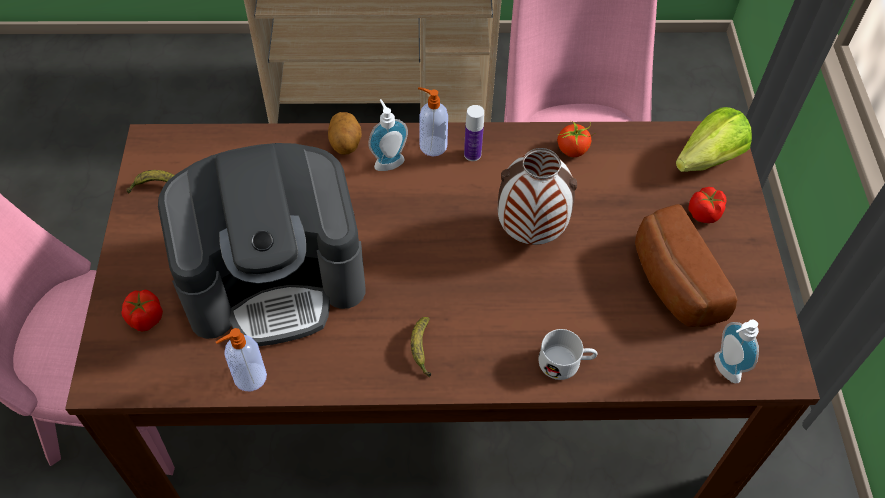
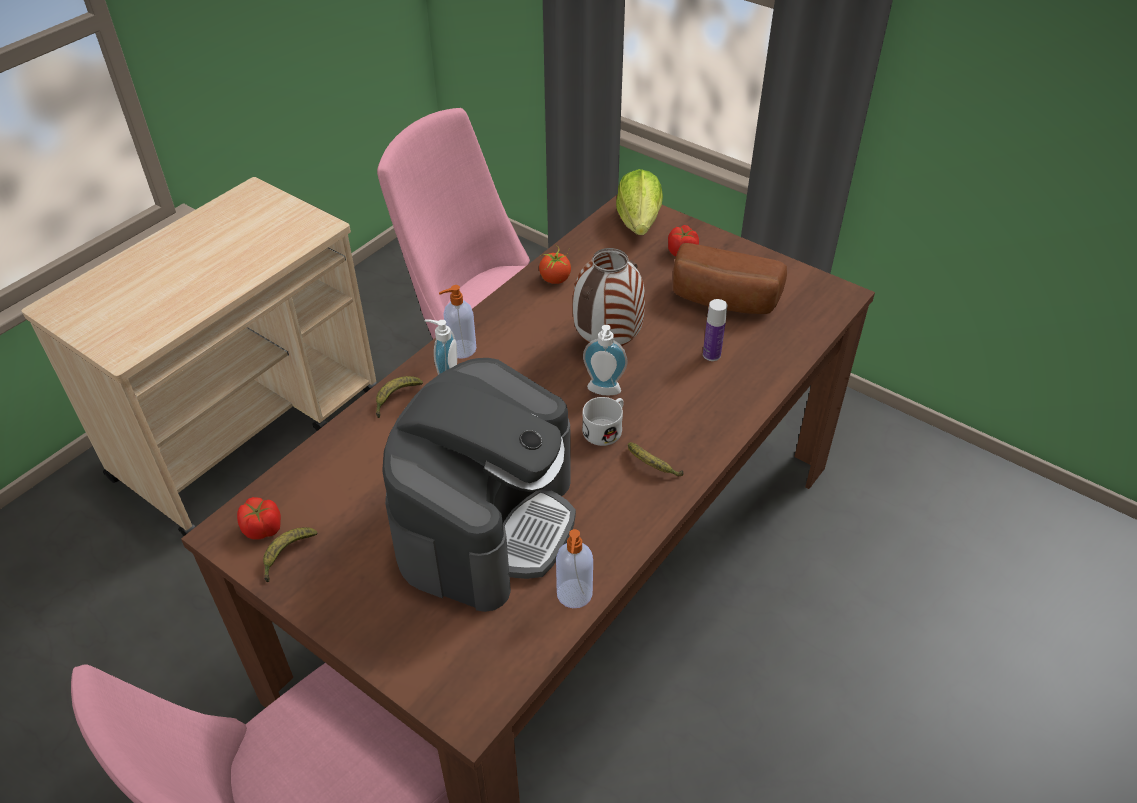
camera: 50 degrees left, 10 degrees down
(145, 318) = (433, 641): tomato -> tomato (263, 528)
(346, 144) = (396, 399): potato -> banana
(472, 154) = (496, 332): bottle -> bottle (711, 355)
(566, 362) = (739, 392): white mug -> white mug (606, 428)
(723, 370) = (816, 320): soap dispenser -> soap dispenser (603, 392)

